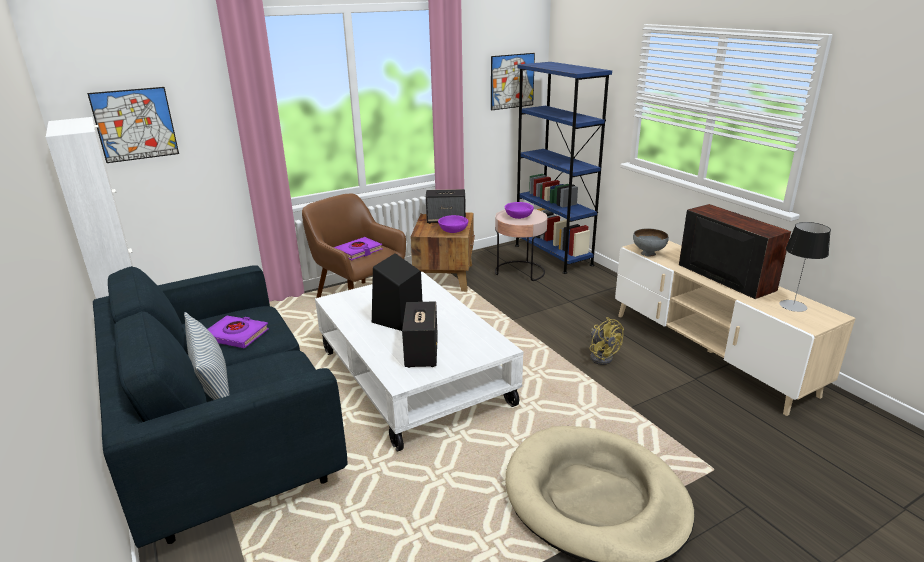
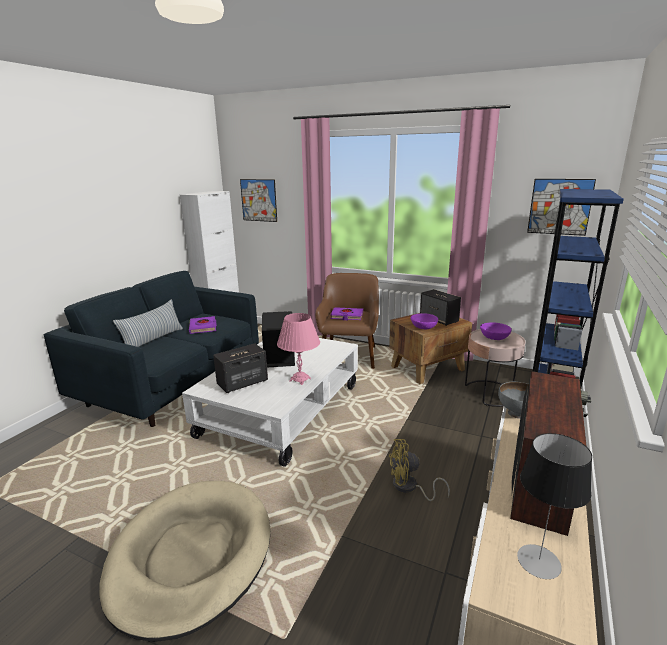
camera: 55 degrees right, 5 degrees down
(458, 320) = (300, 379): none -> pink table lamp
(601, 356) = (409, 488): yellow fan -> yellow fan turned 60 degrees clockwise

